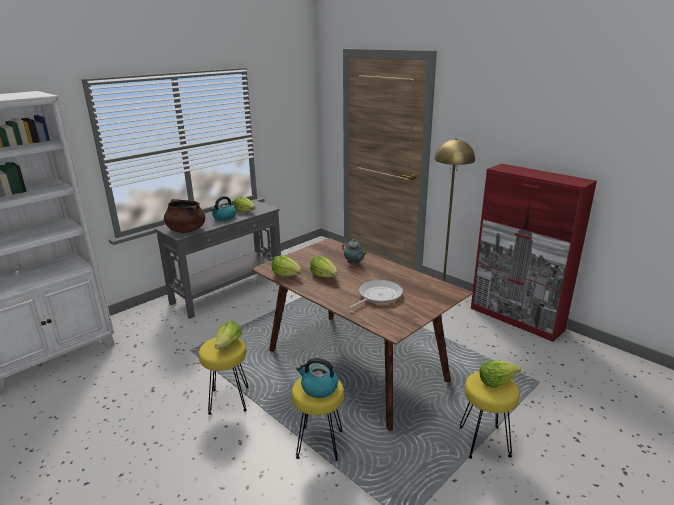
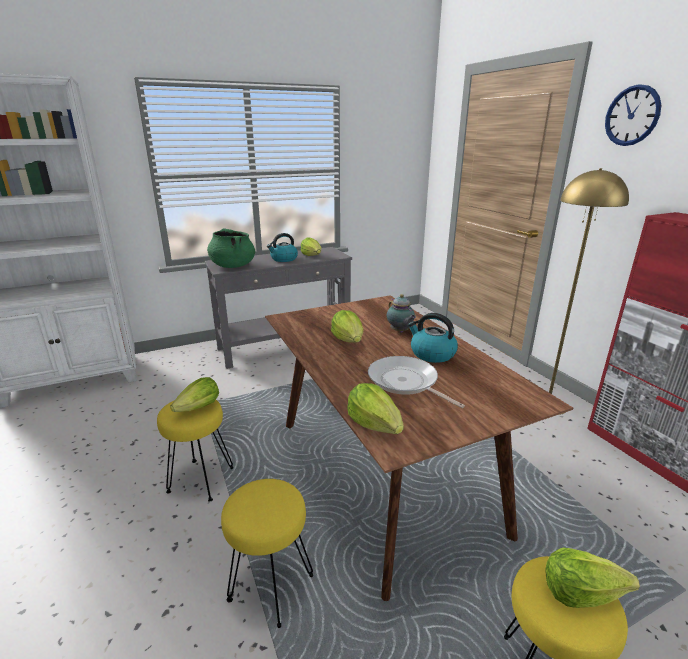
camera: 20 degrees right, 0 degrees up
(186, 230) = (233, 266): brown cooking pot -> green cooking pot
(287, 275) = (301, 330): lettuce -> lettuce (375, 425)
(319, 388) = (262, 508): kettle -> kettle (431, 354)
(378, 296) = (405, 382): frying pan -> frying pan turned 105 degrees counterclockwise
(468, 102) = (632, 116): none -> wall clock

